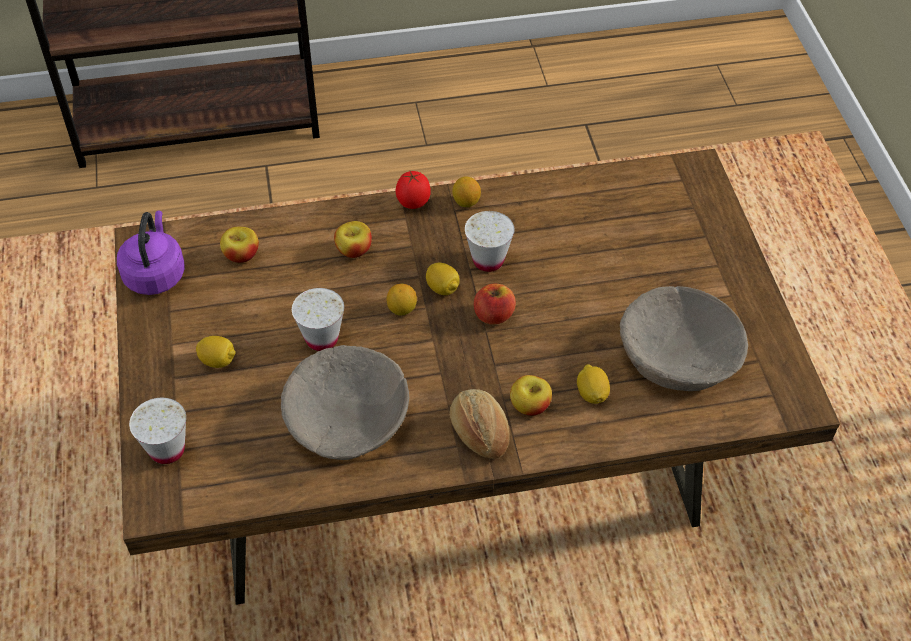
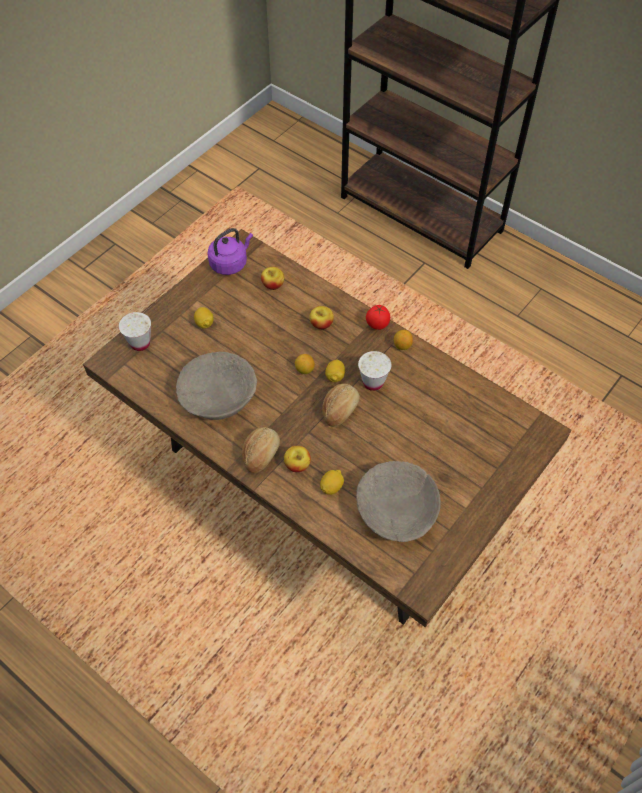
camera: 50 degrees right, 5 degrees up
(321, 339) = (255, 352): white cup -> none
(493, 315) = (340, 409): apple -> bread

